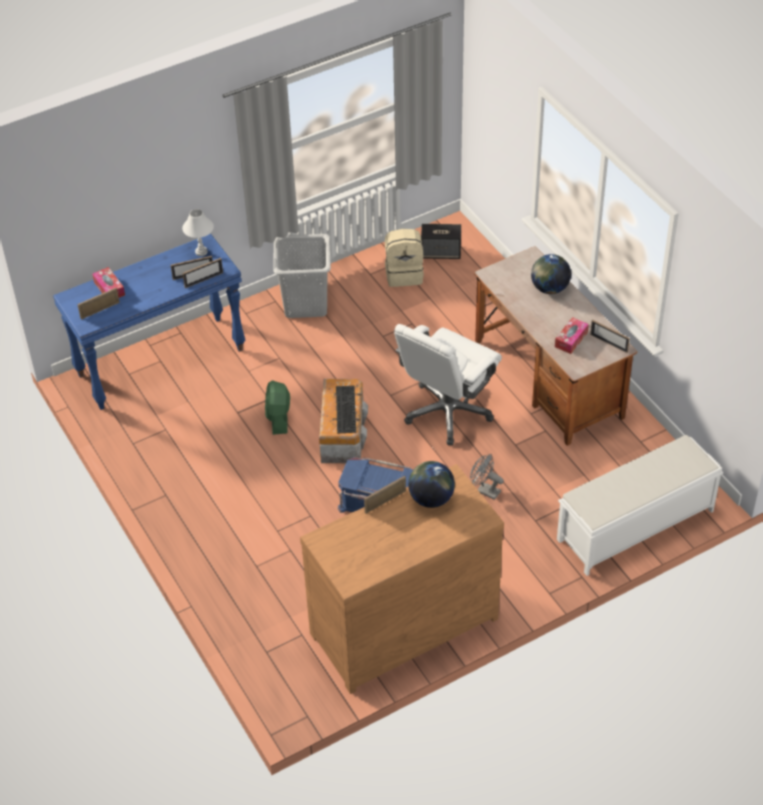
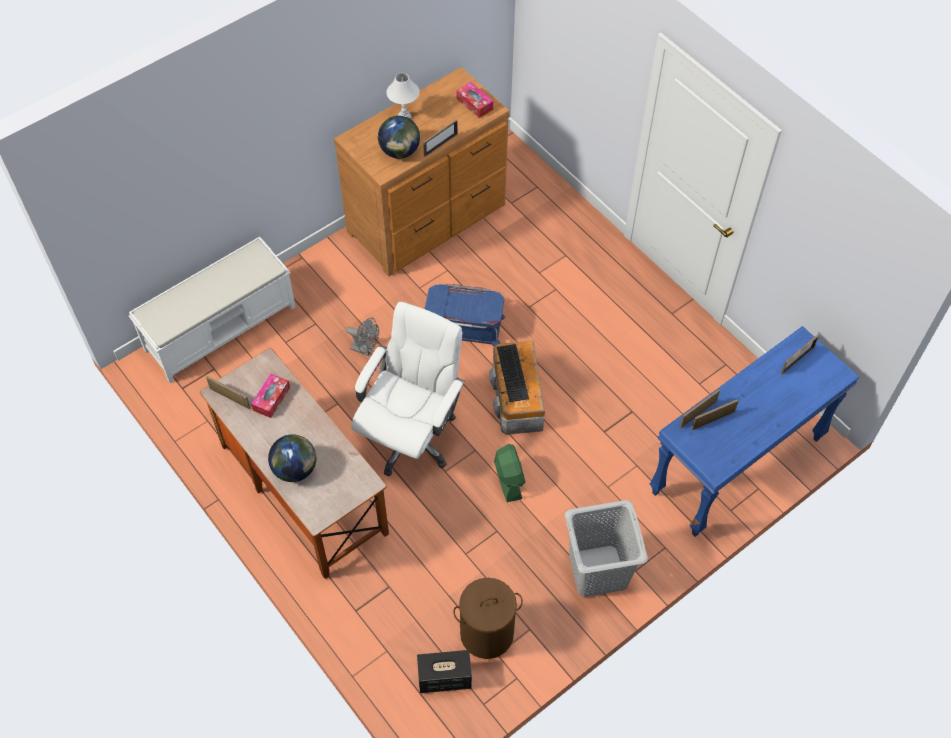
camera: 170 degrees right, 10 degrees up
(109, 288) = (800, 391): tissue box -> tissue box (474, 104)
(201, 252) = (715, 456): white table lamp -> white table lamp (404, 116)
(278, 418) = (587, 409): green fan -> green fan (508, 479)
(404, 274) = (486, 633): beige backpack -> brown laundry basket

